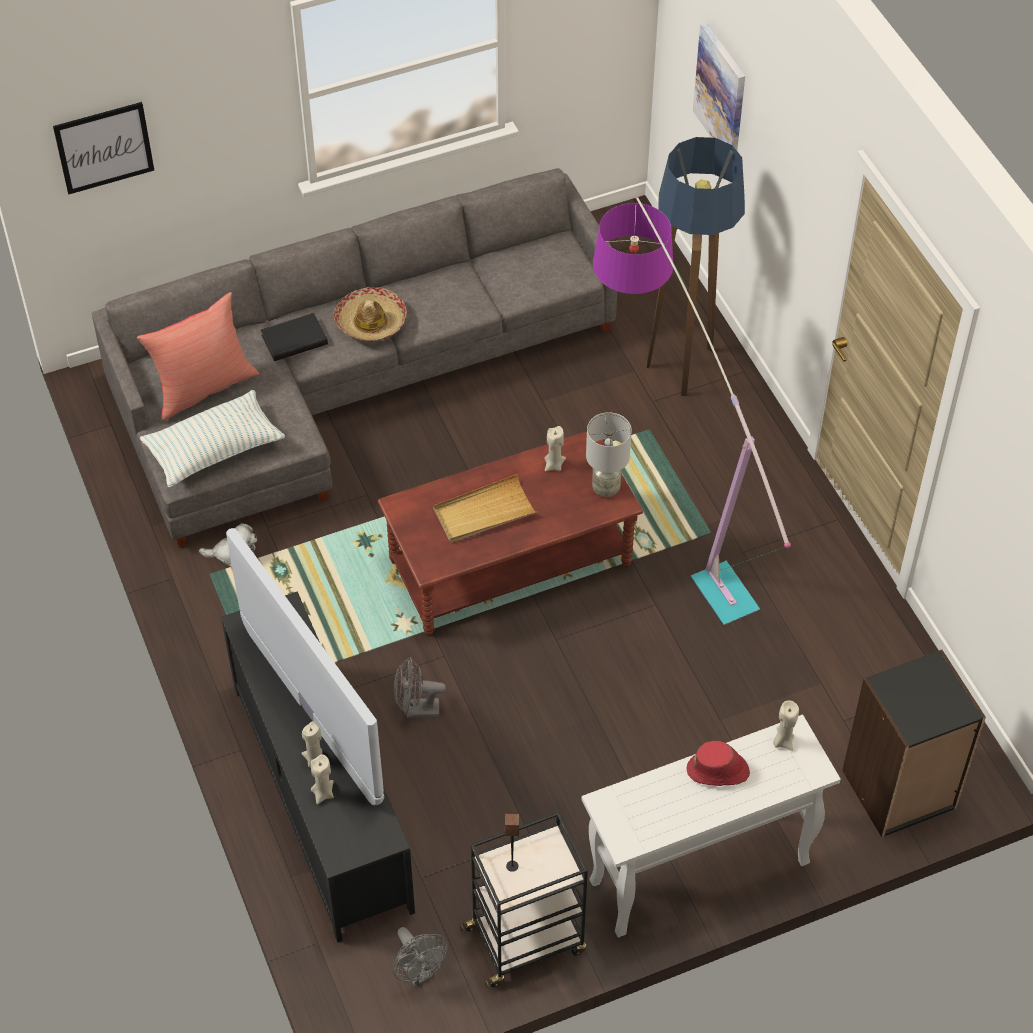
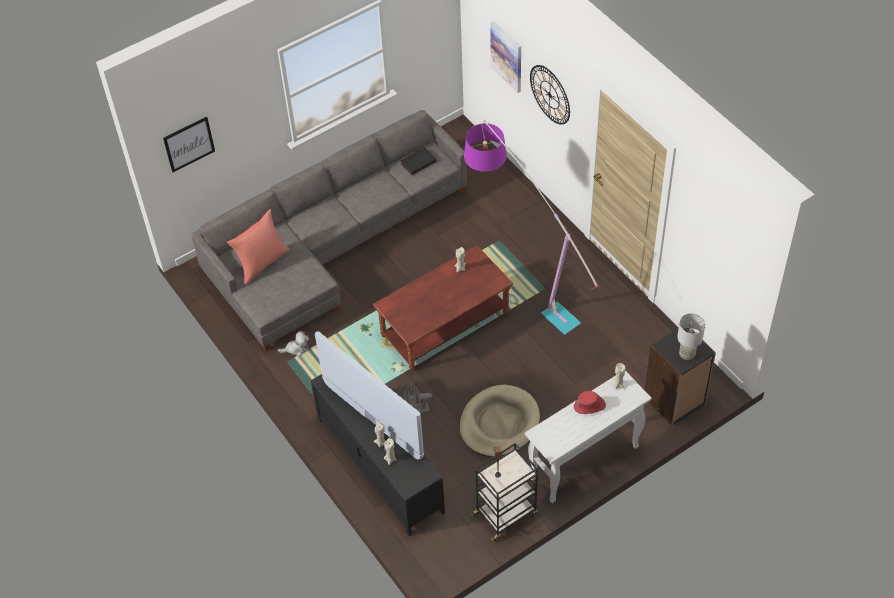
camera: 10 degrees left, 0 degrees up
(214, 449) = (277, 294): pillow -> none
(294, 339) = (303, 227): black book -> black book (418, 162)
(371, 321) = (341, 210): hat -> none
(419, 973) = (455, 542): grey fan -> none
(484, 512) = (430, 300): beige tray -> none
(560, 765) = (499, 423): none -> beige dog bed
(606, 488) = (491, 275): grey table lamp -> grey table lamp (687, 354)
(685, 366) = (509, 203): floor lamp -> none
(781, 175) = (550, 94): none -> wall clock

